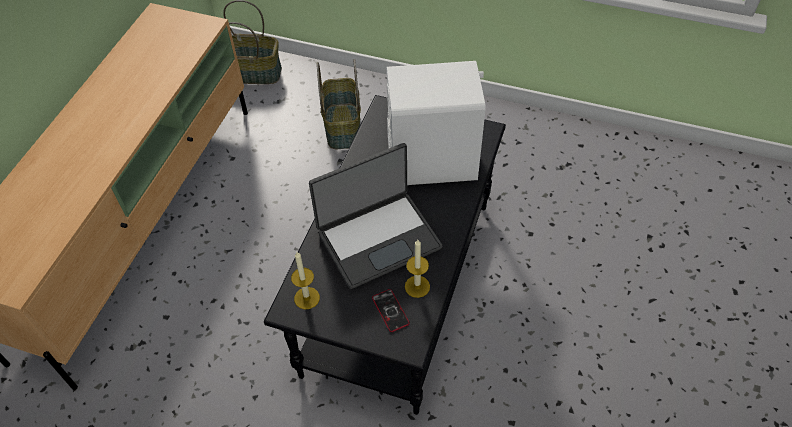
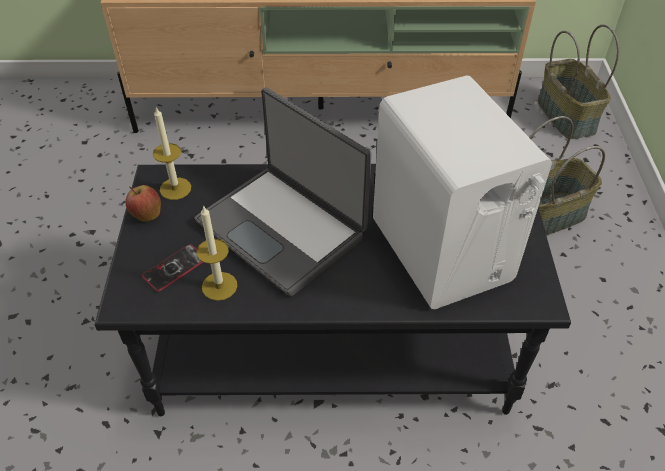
camera: 70 degrees right, 5 degrees down
(327, 321) = (146, 215): none -> apple

